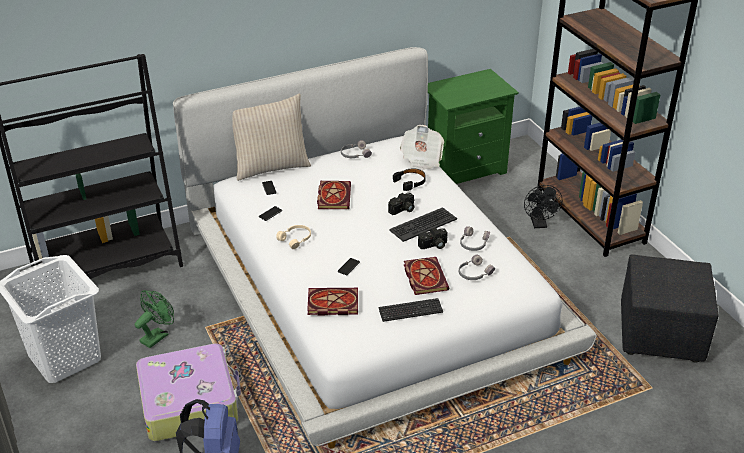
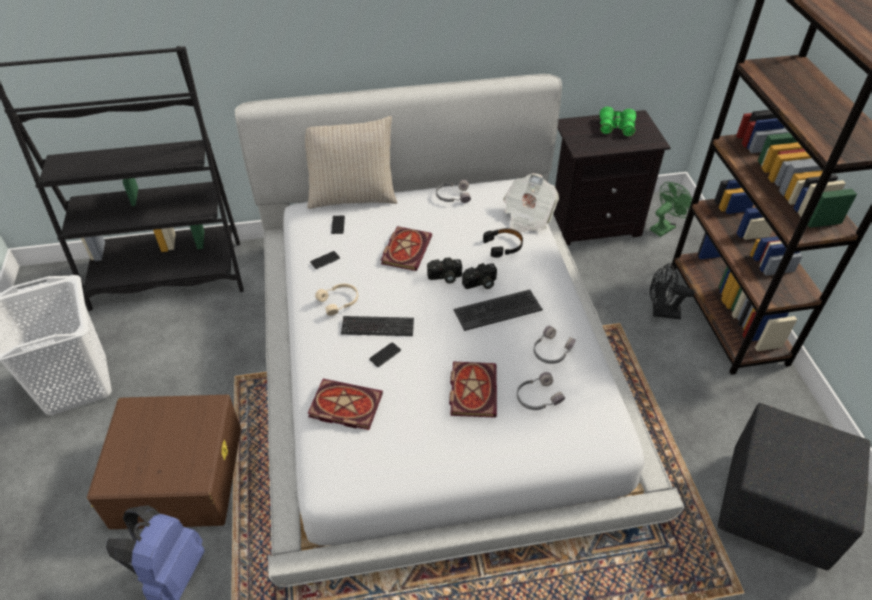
camera: 15 degrees right, 10 degrees up
(157, 336) = (181, 376): green fan -> green fan (665, 227)
(189, 401) = (178, 474): suitcase -> brown storage box
(410, 311) = (436, 439): keyboard -> keyboard (377, 327)
(433, 245) = (500, 344): camera -> camera (445, 277)
(464, 169) = (593, 222): green nightstand -> black nightstand
(472, 84) = (616, 127): none -> green binoculars
(539, 224) = (661, 312): black fan -> black fan turned 90 degrees clockwise

